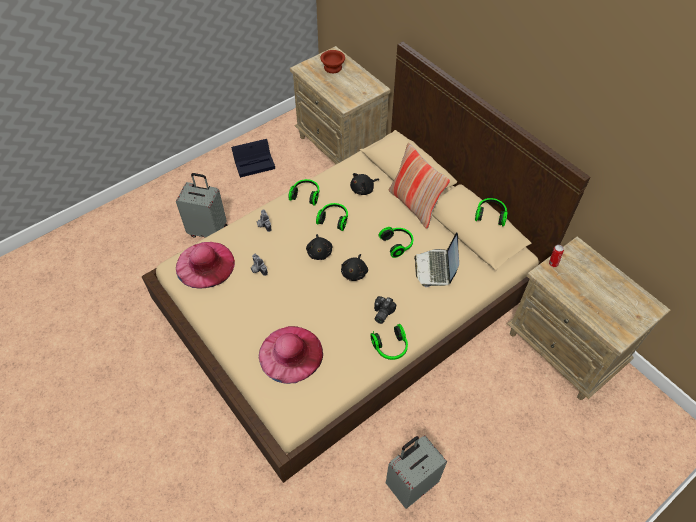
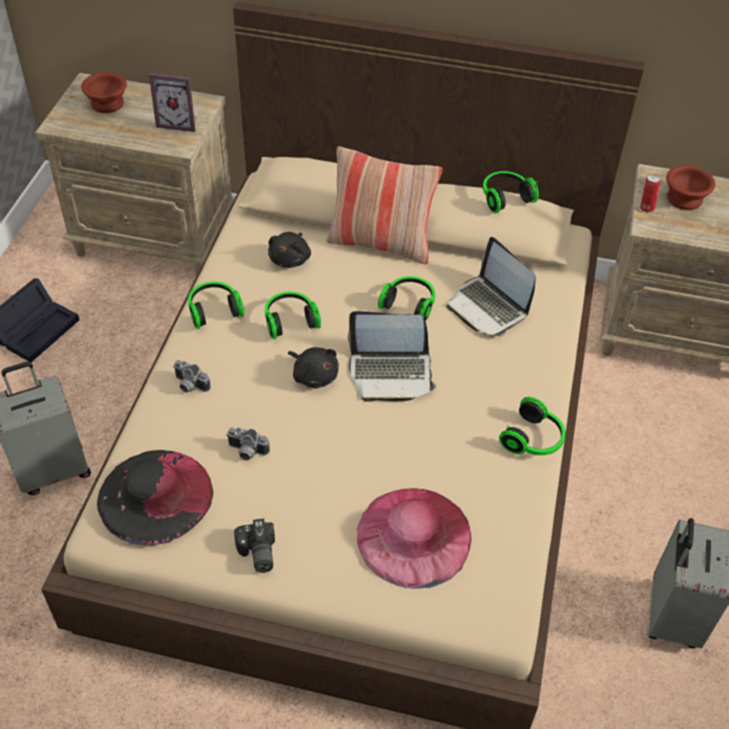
camera: 40 degrees left, 5 degrees down
(205, 264) = (155, 496): pink hat -> black hat
(354, 272) = (391, 373): black plush toy -> laptop
(355, 93) = (178, 123): none -> picture frame
(381, 313) = (478, 404): camera -> camera (256, 554)
(583, 270) = (685, 198): none -> brown bowl

